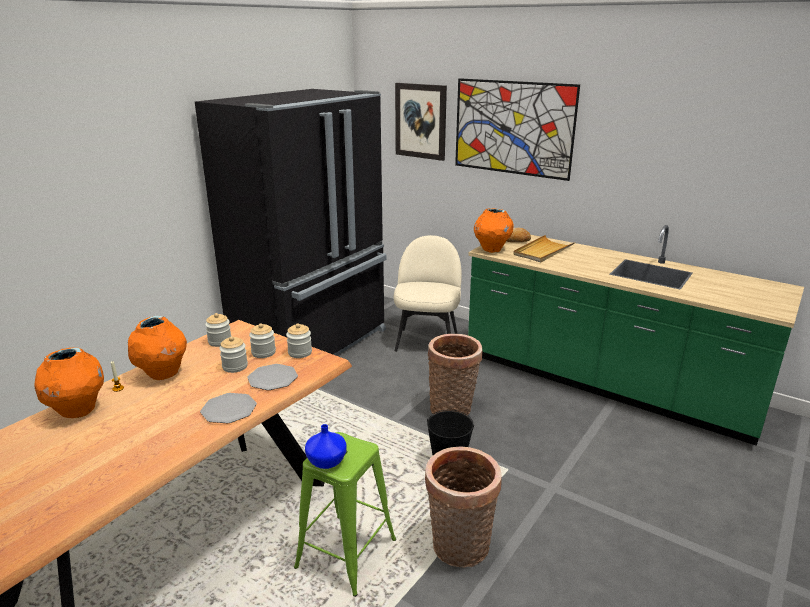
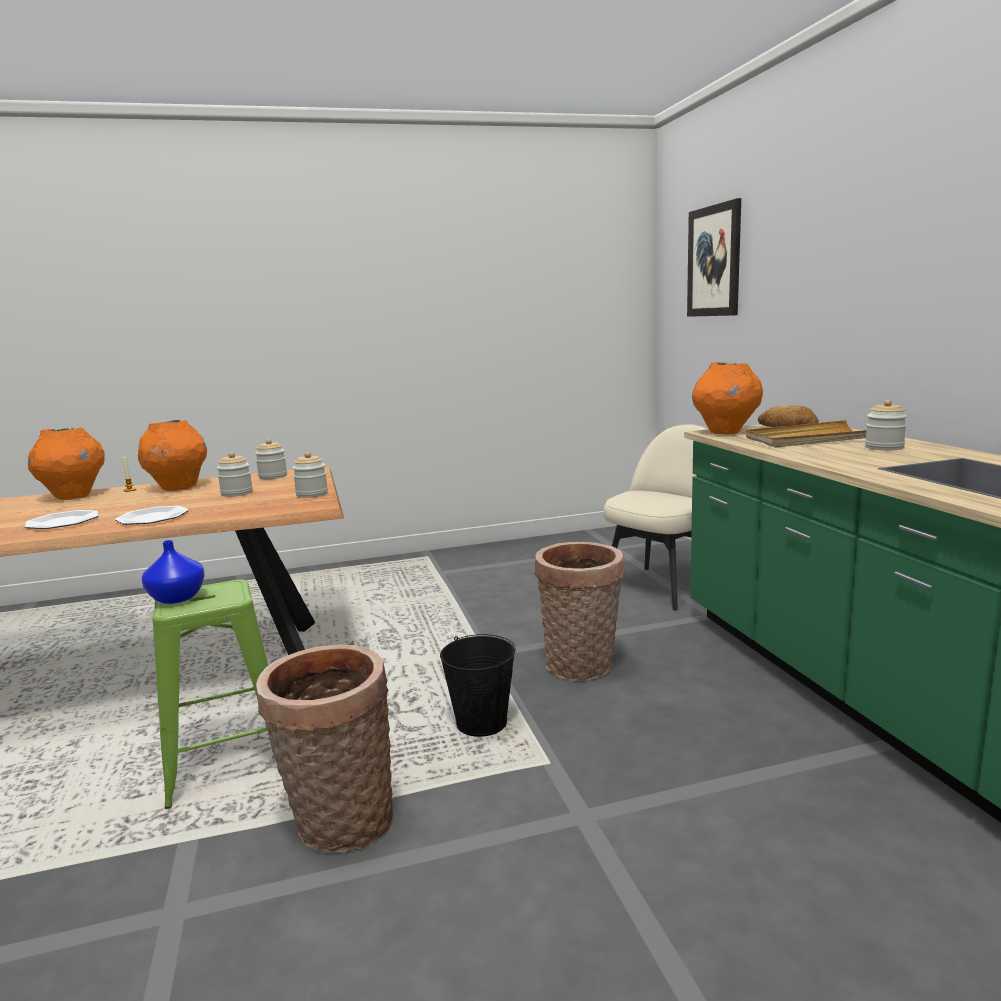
camera: 40 degrees right, 10 degrees down
(263, 352) = (283, 489): jar -> jar (884, 447)
(272, 378) = (240, 506): plate -> plate (63, 522)
(314, 344) = (518, 559): black fridge -> none
(513, 128) = (816, 242): picture -> none

